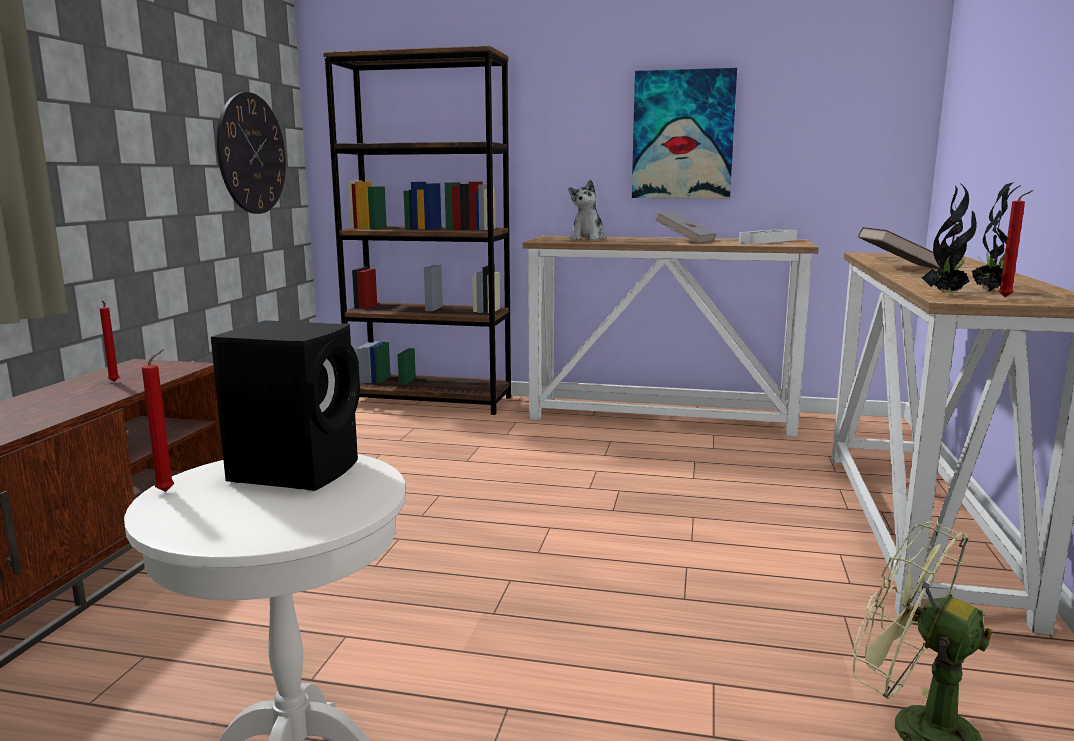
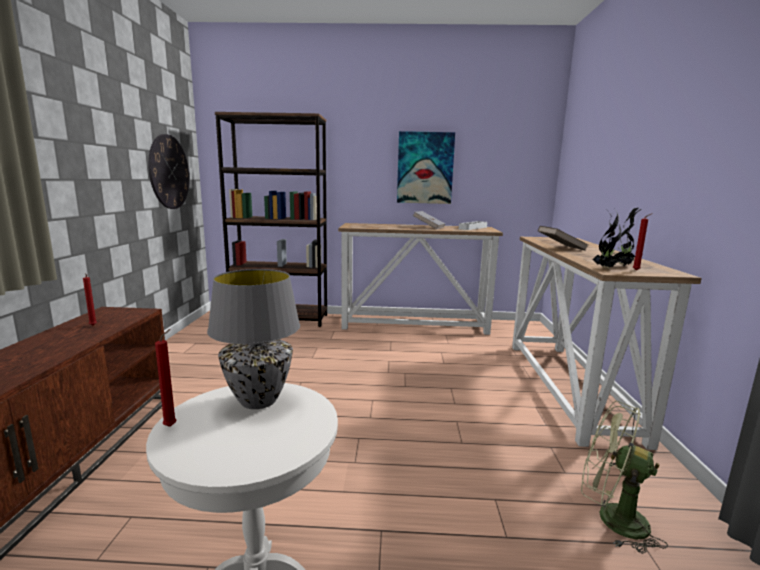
camera: 10 degrees left, 0 degrees up
(298, 469) = (258, 400): black speaker -> grey table lamp
(587, 238) = (373, 225): plush toy -> none

